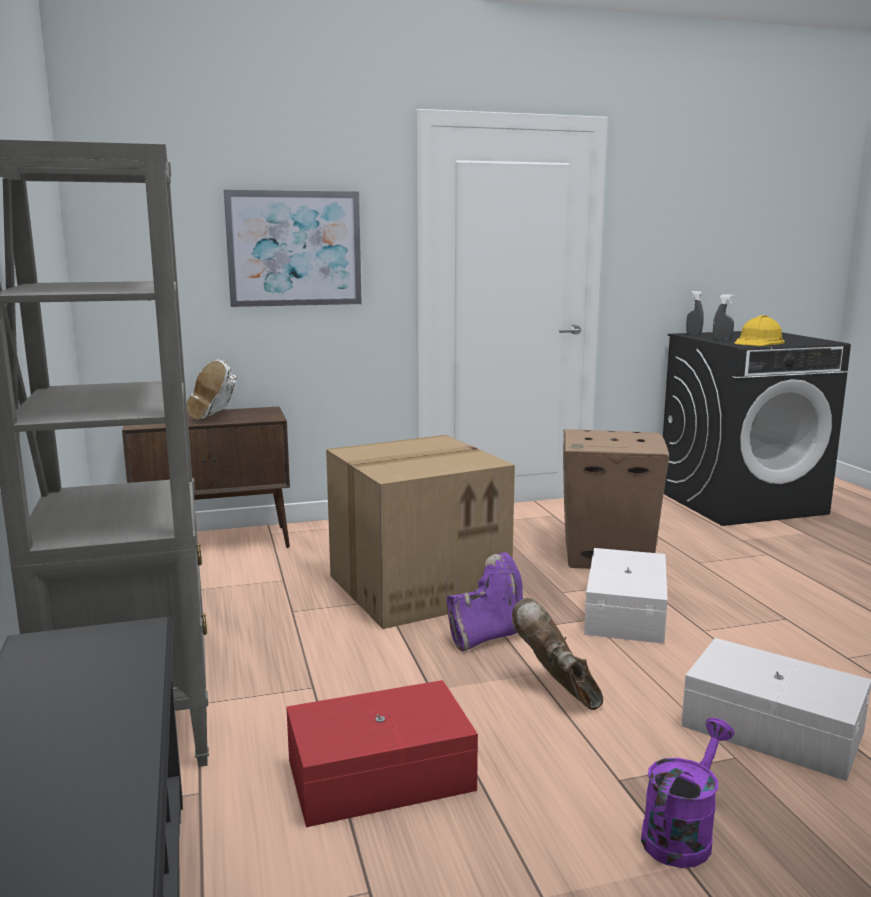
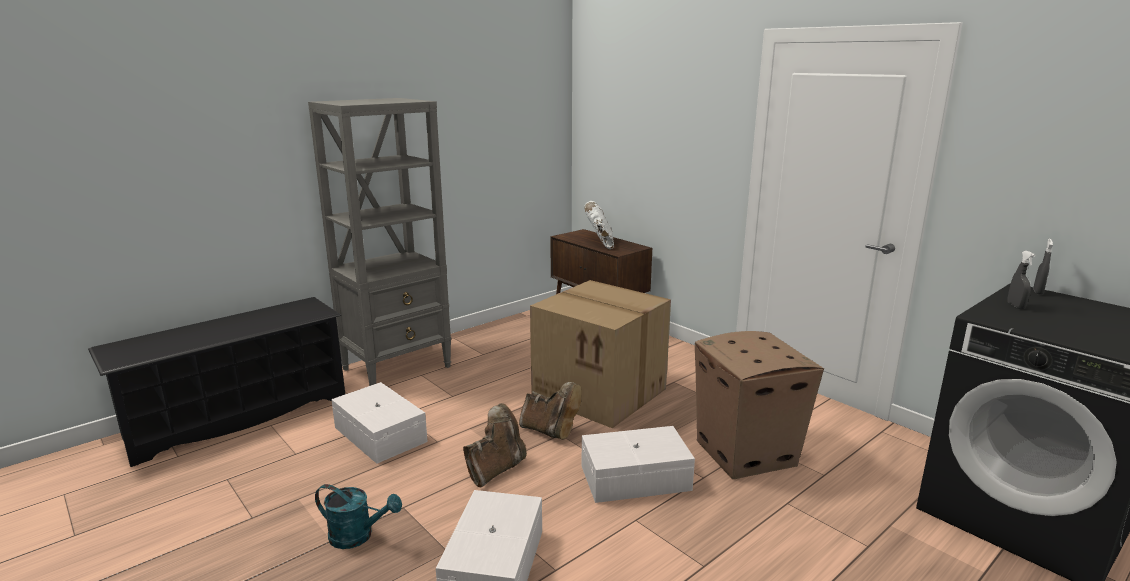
camera: 65 degrees right, 5 degrees up
(215, 417) = (601, 243): white boot -> white boot turned 105 degrees clockwise
(294, 248) = (673, 138): picture -> none
(378, 774) = (381, 433): red storage box -> white storage box
(488, 635) = (550, 431): purple boot -> brown boot
(682, 833) = (358, 536): purple watering can -> turquoise watering can
(758, 342) = (1035, 322): yellow hard hat -> none

